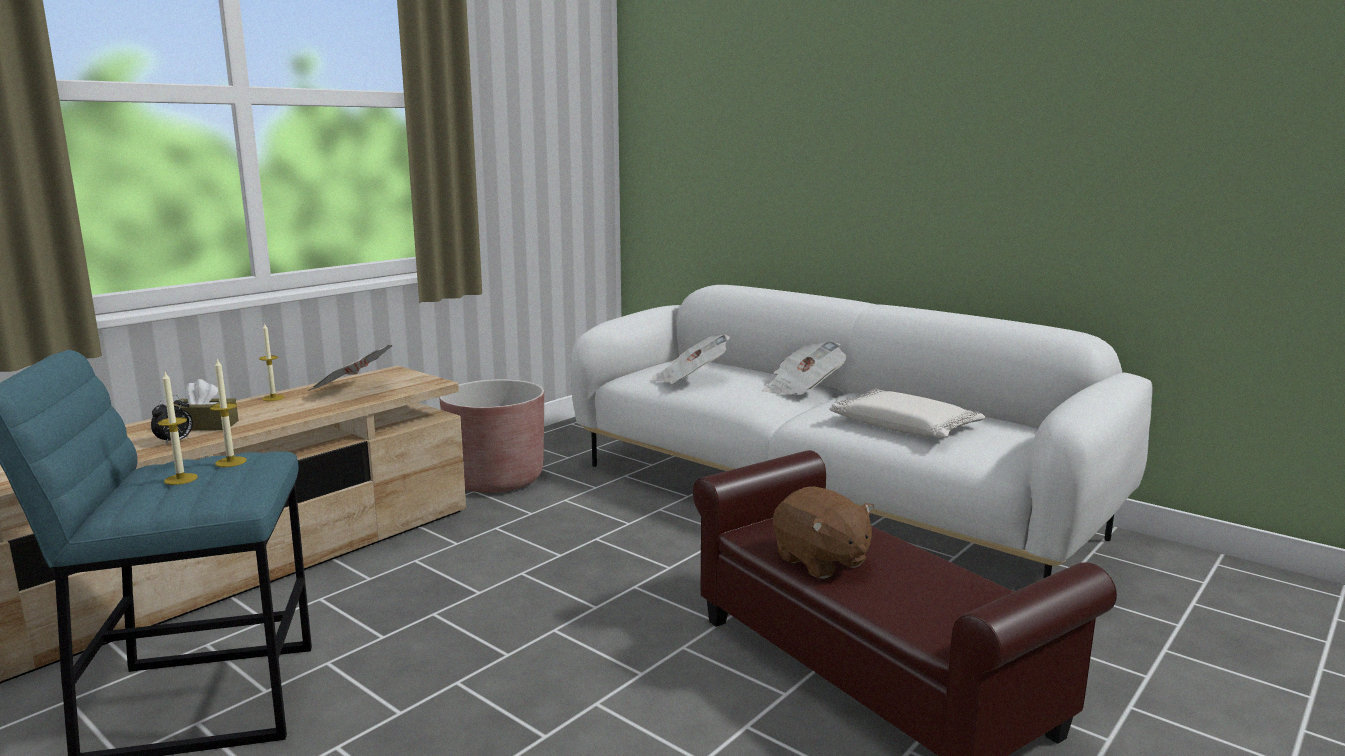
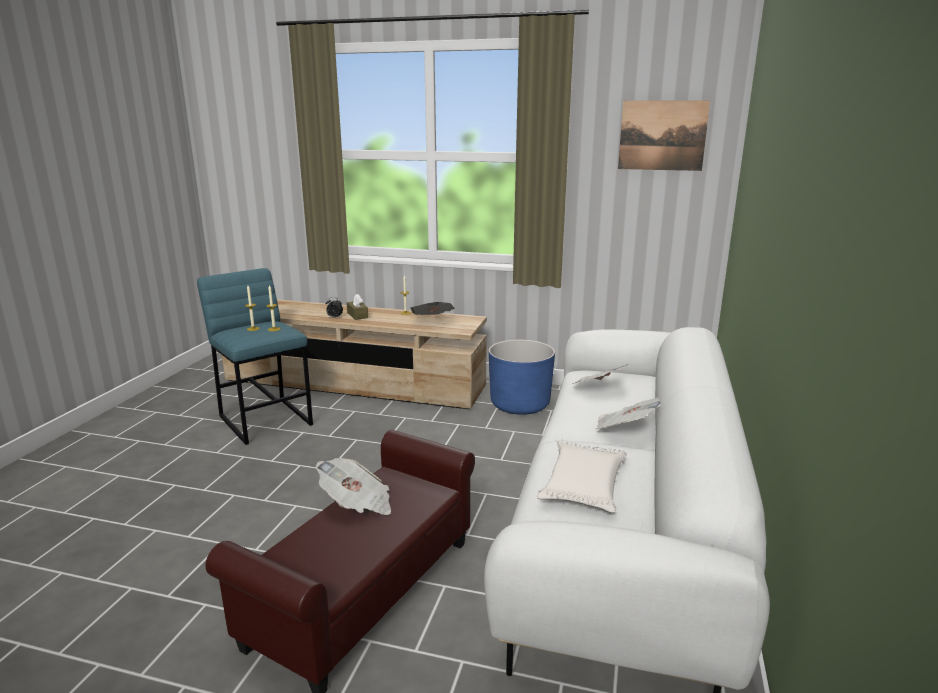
camera: 65 degrees right, 5 degrees up
(496, 479) = (520, 404): brown planter -> blue planter
(551, 72) = (662, 135): none -> picture
(820, 561) = (357, 504): brown plush toy -> newspaper

